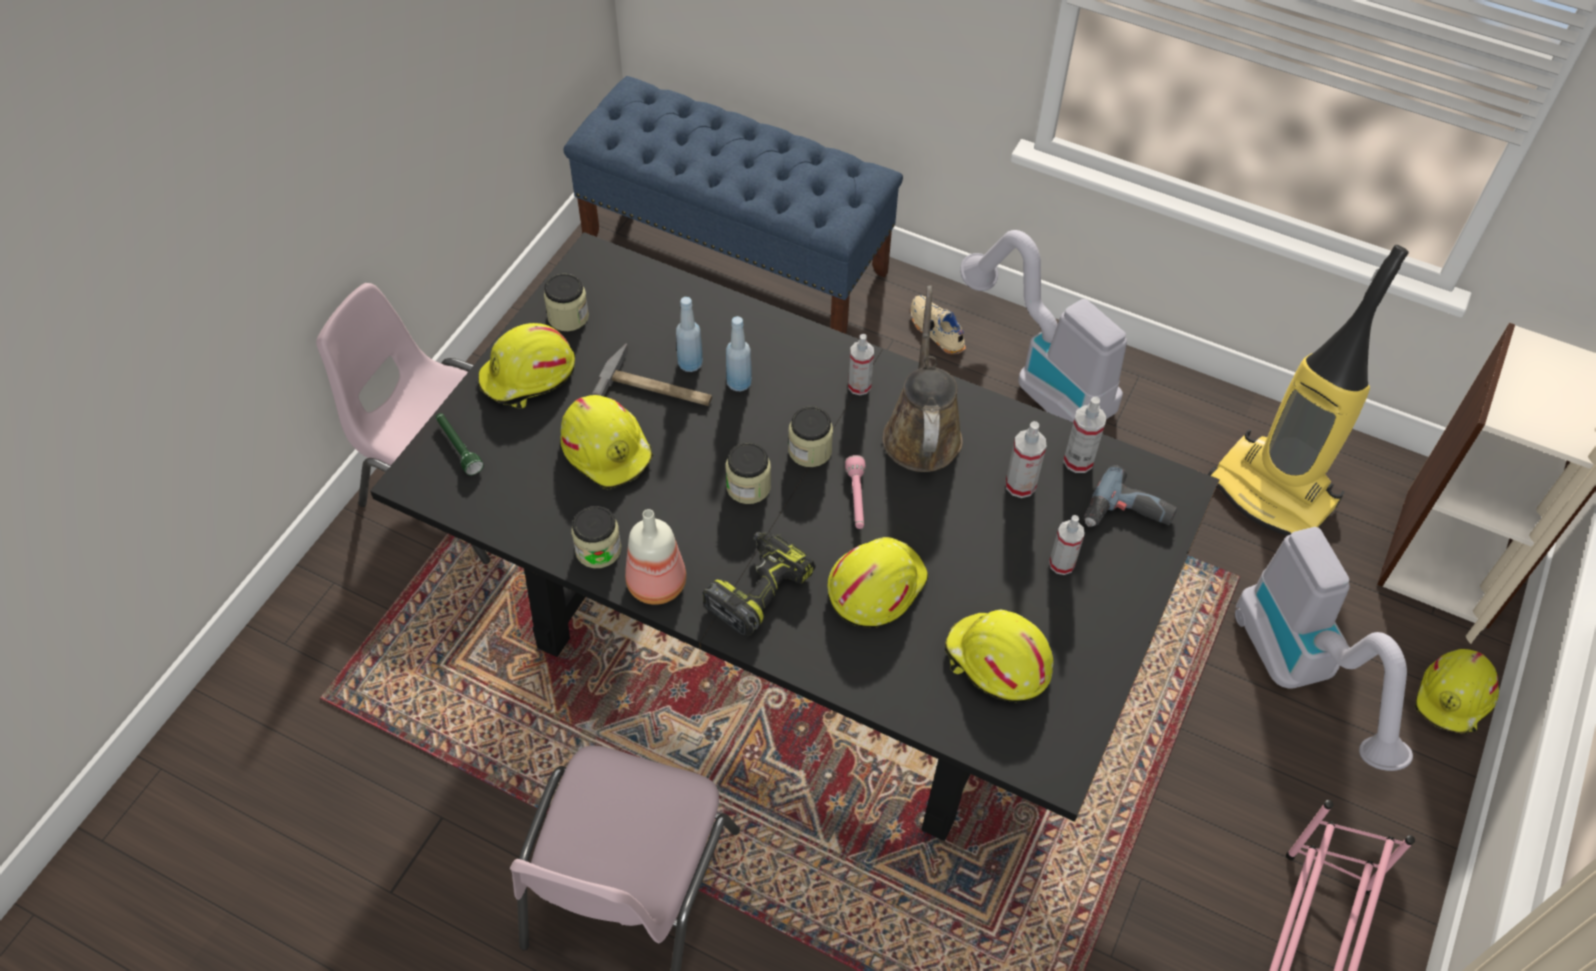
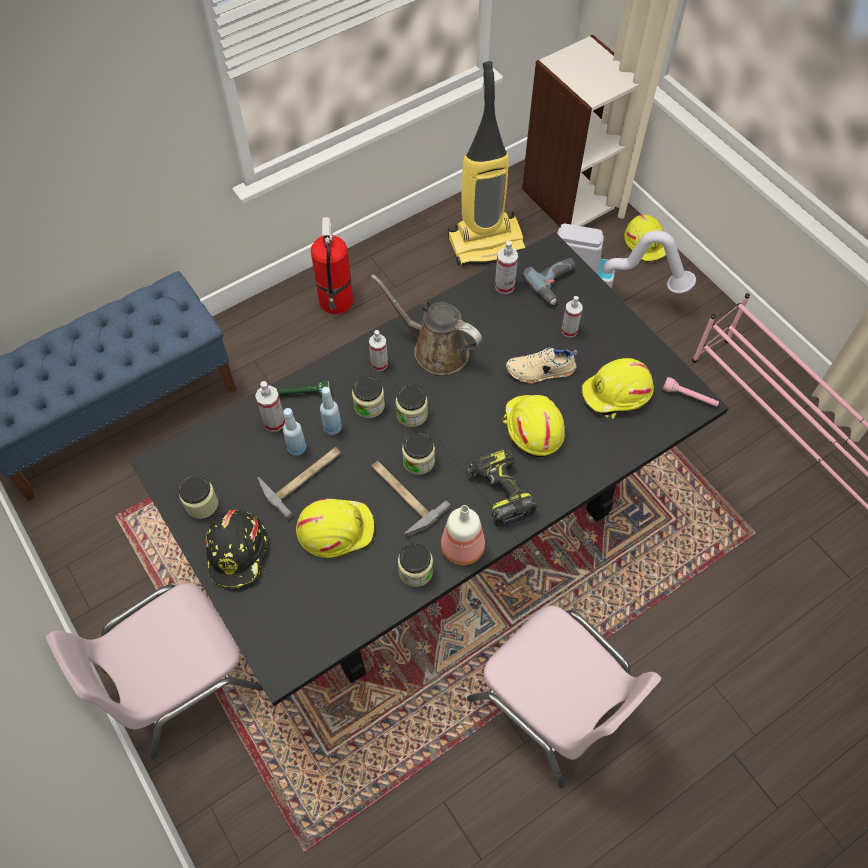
camera: 60 degrees left, 5 degrees up
(458, 447) = (272, 626): green flashlight -> green flashlight (303, 393)
(528, 376) = (239, 553): yellow hard hat -> black hard hat
(690, 491) = (401, 495): none -> hammer
(793, 403) = (369, 405): none -> jar
(856, 499) = (464, 407): pink flashlight -> pink flashlight (689, 397)
(935, 331) = (264, 335): beige shoe -> beige shoe (540, 372)
(1020, 485) = (504, 321): spray bottle -> spray bottle (274, 422)
(1040, 376) = (336, 302): vacuum cleaner -> fire extinguisher

